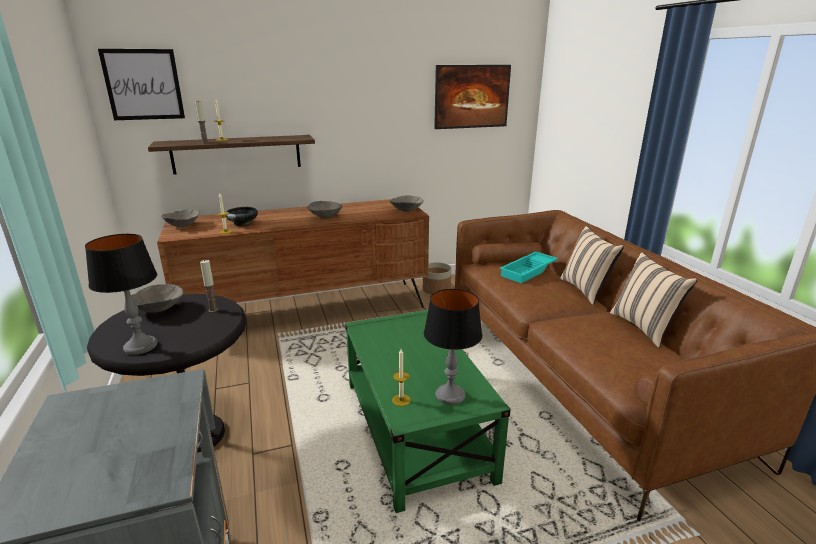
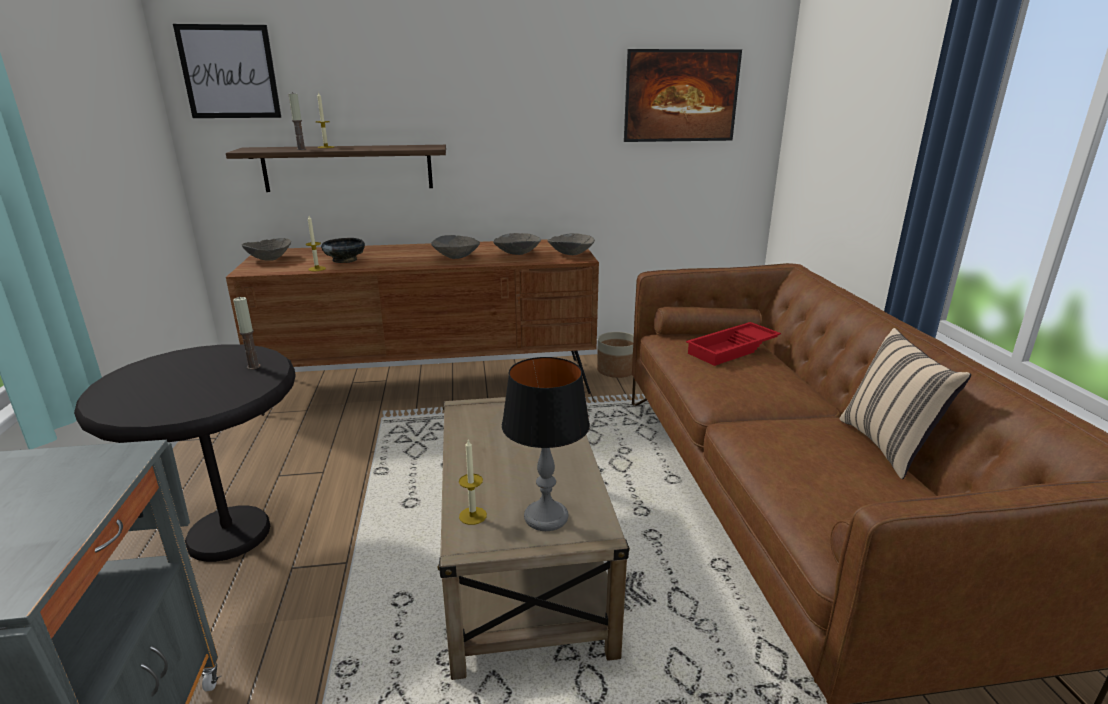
camera: 10 degrees right, 0 degrees up
(141, 346) = (137, 405): table lamp -> none
(158, 310) = (186, 361): grey bowl -> grey bowl (517, 254)
(415, 429) = (522, 561): green coffee table -> beige coffee table
(529, 271) = (733, 349): turquoise tray -> red tray
(586, 290) = (814, 383): beige pillow -> none

